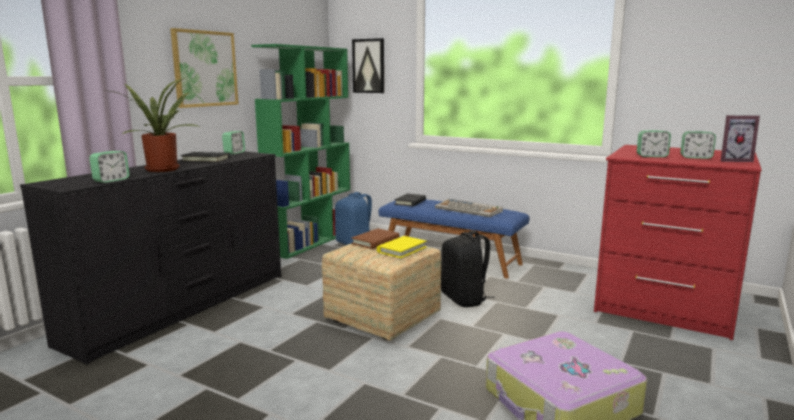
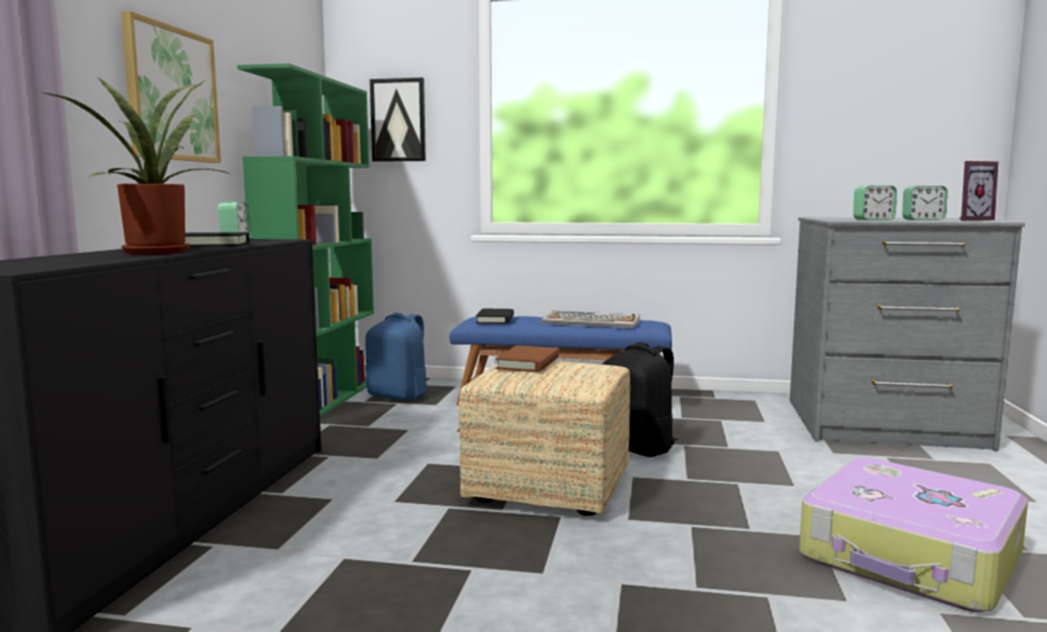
camera: 20 degrees left, 5 degrees down
(111, 180) = (86, 262): alarm clock -> none
(401, 249) = (584, 369): yellow book -> none
(664, 306) = (883, 424): red dresser -> grey dresser

